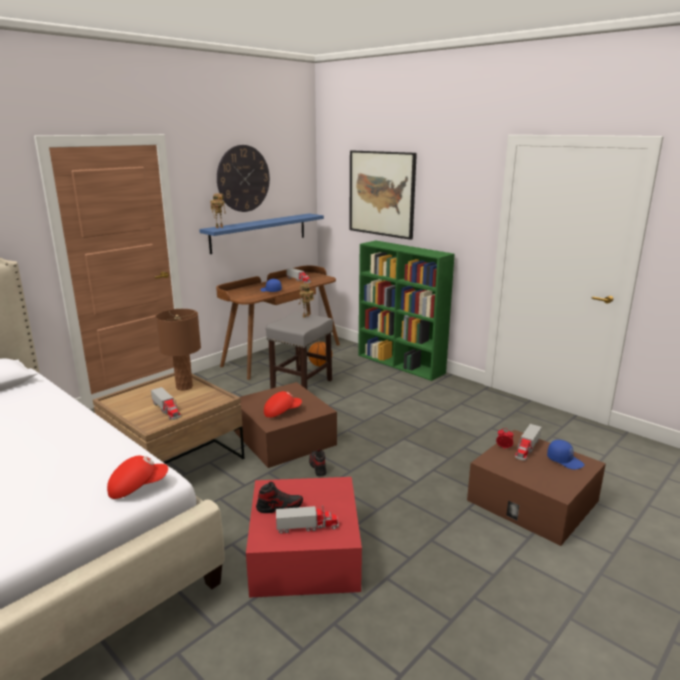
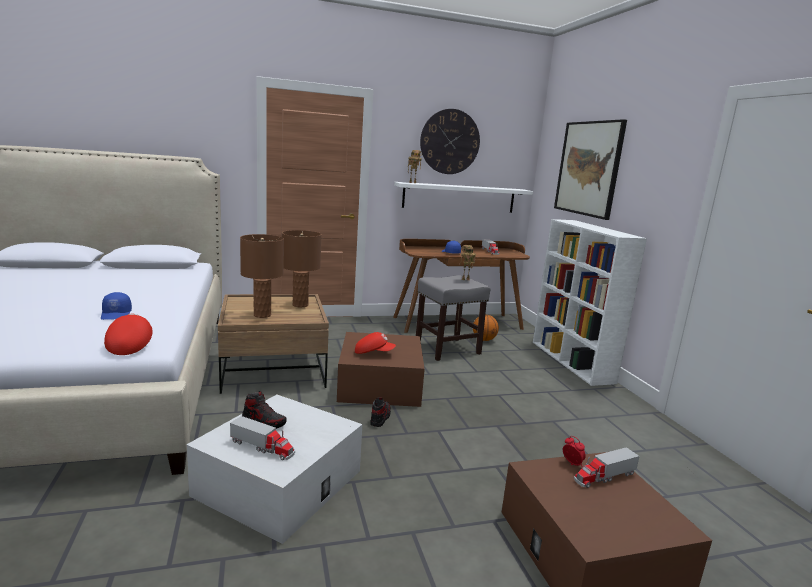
camera: 30 degrees right, 5 degrees down
(137, 487) = (130, 345): red cap -> red cap turned 105 degrees counterclockwise
(166, 410) = (262, 315): toy truck -> brown table lamp
(259, 232) = (459, 197): blue shelf -> white shelf
(304, 552) = (279, 482): red storage box -> white storage box
(401, 364) = (572, 362): green bookcase -> white bookcase
(565, 460) = (646, 511): blue cap -> blue cap (116, 314)

